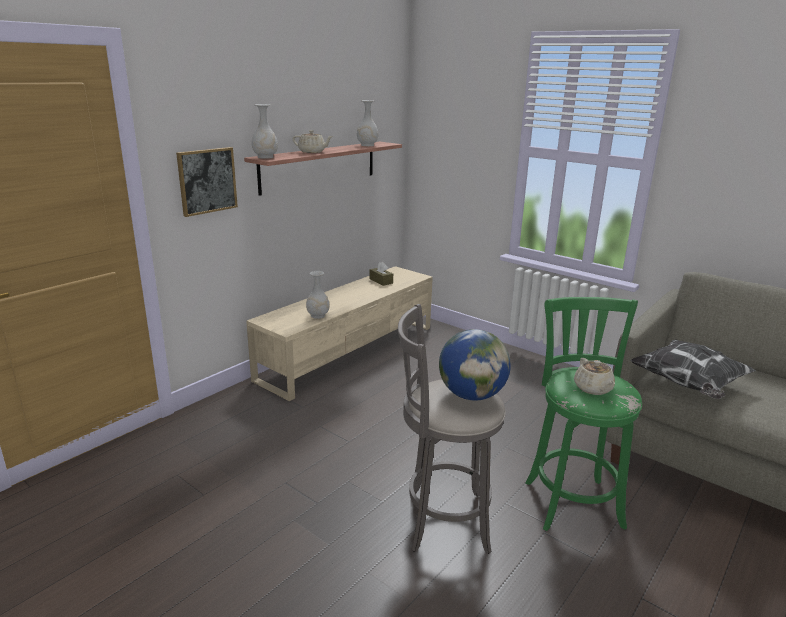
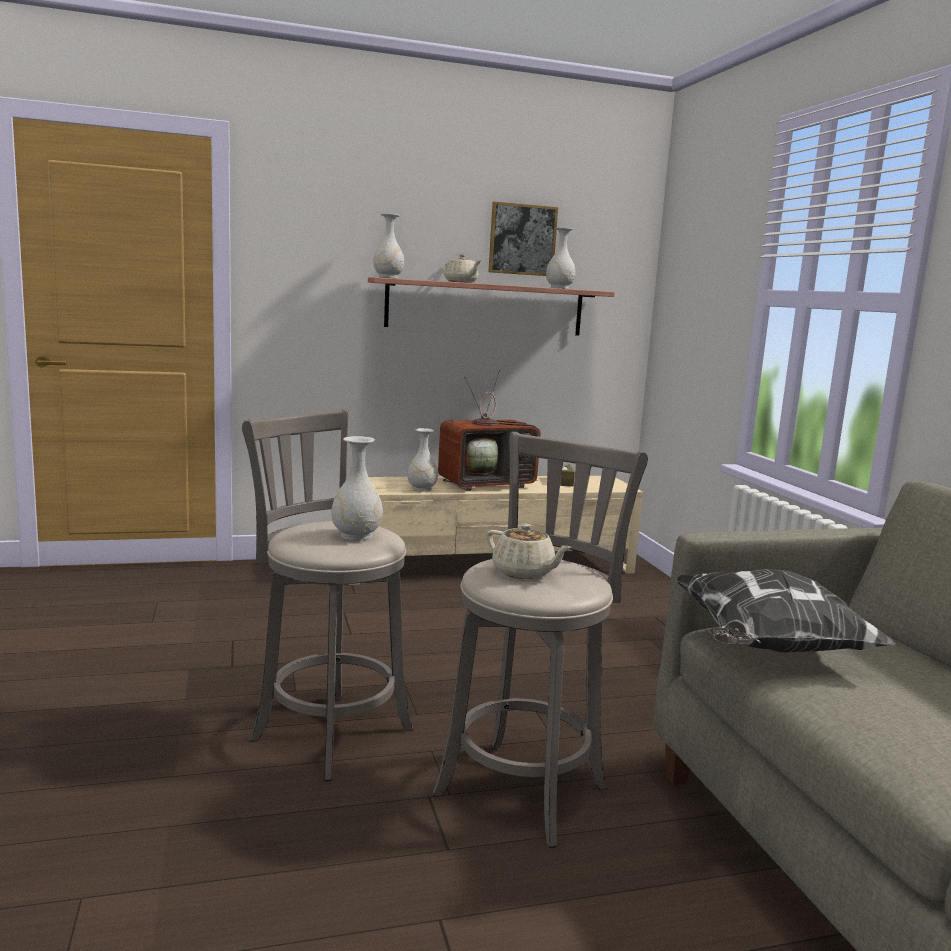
camera: 35 degrees right, 10 degrees down
(207, 181) = (313, 296): picture -> picture (522, 239)
(346, 297) = (488, 484): none -> television
(471, 395) = (356, 536): globe -> white vase
(571, 500) = (525, 786): green stool -> grey stool
(593, 389) = (524, 573): beige teapot -> beige teapot turned 75 degrees counterclockwise

